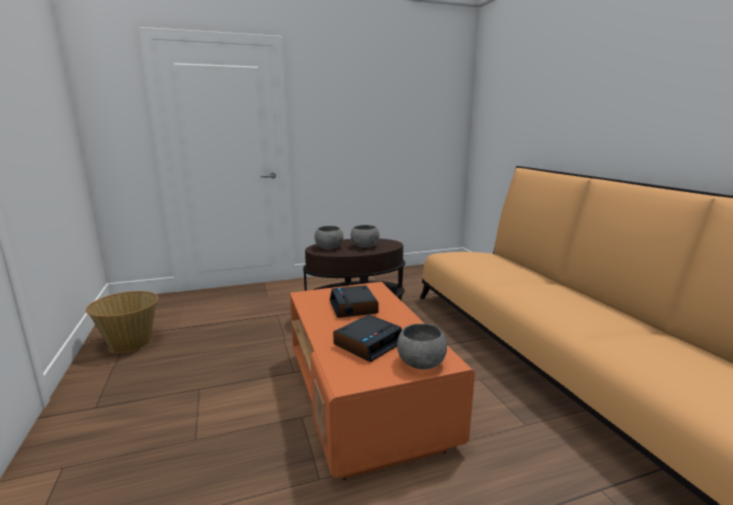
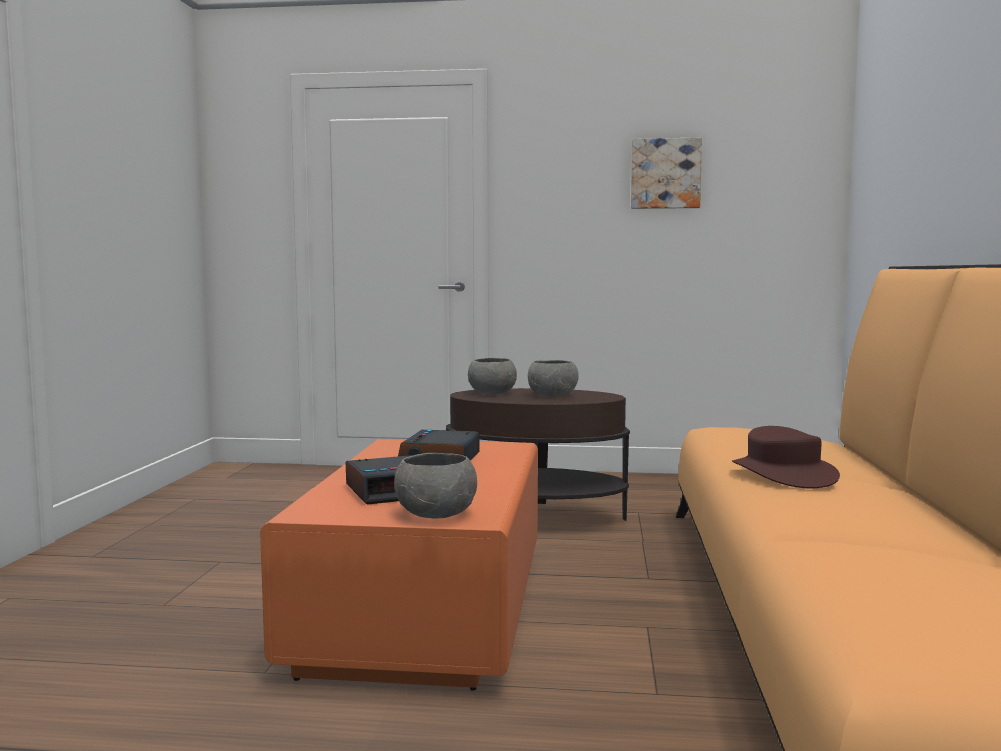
camera: 25 degrees right, 10 degrees down
(130, 343) = (190, 506): basket -> none
(386, 107) = (665, 174): none -> picture
(526, 289) = (782, 474): none -> brown hat

